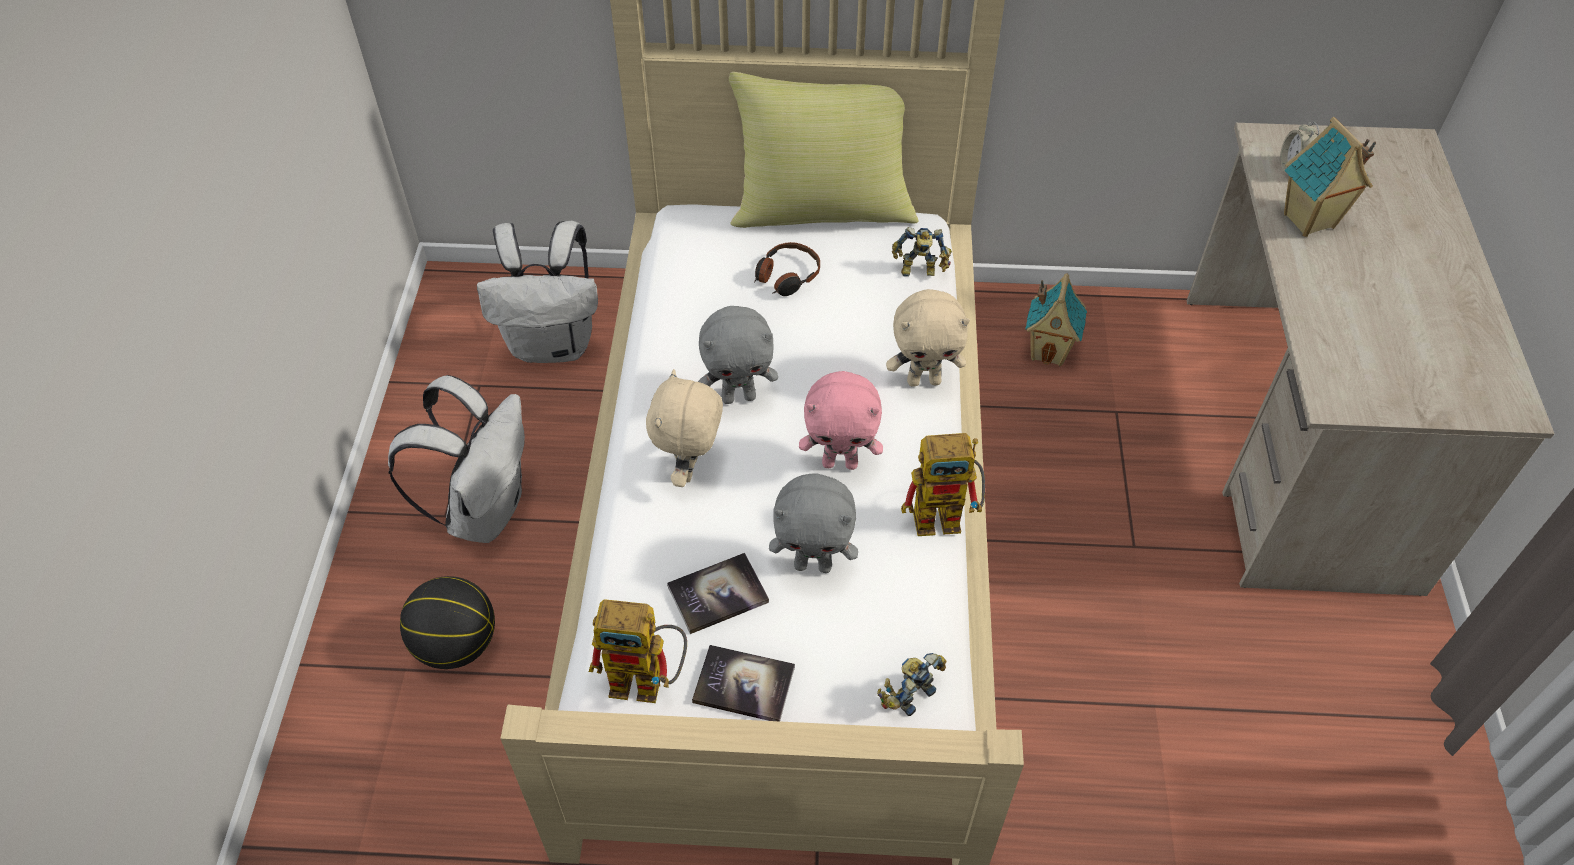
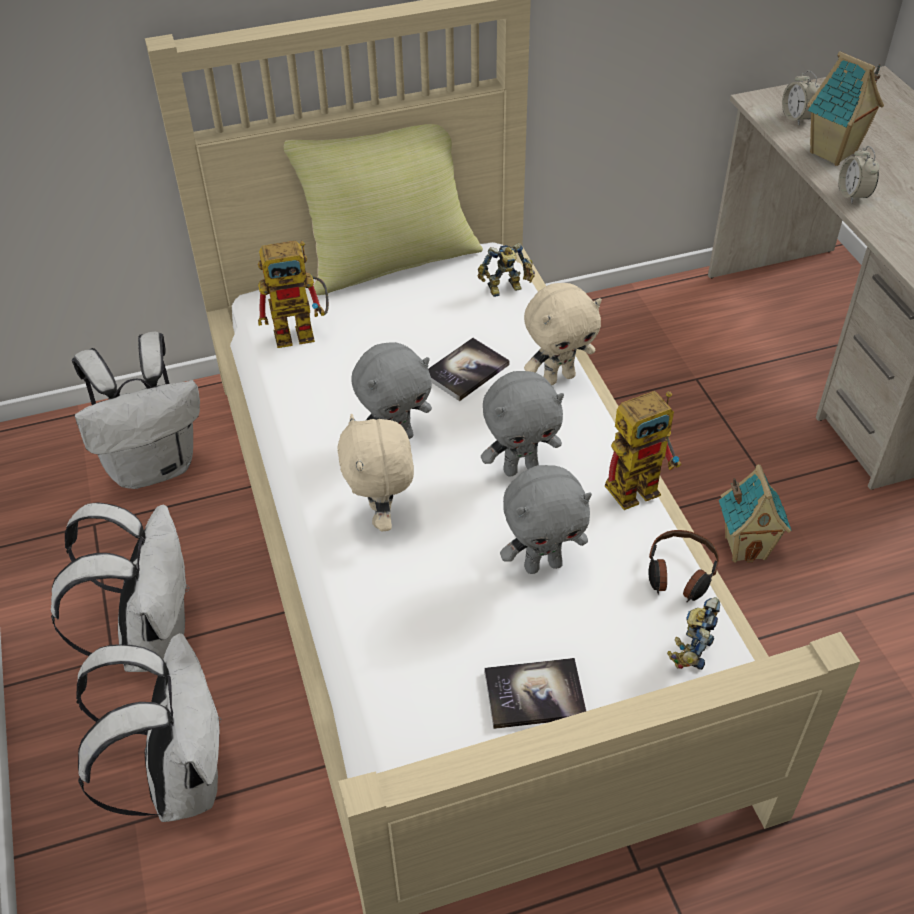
camera: 20 degrees left, 5 degrees down
(456, 644) = (179, 777): basketball -> white backpack
(648, 681) = (439, 723): toy robot -> toy robot (303, 331)
(718, 594) = (466, 620): book -> book (466, 371)
(786, 276) = (387, 324): headphones -> headphones (680, 574)
(840, 462) = (521, 468): pink plush toy -> grey plush toy
(1049, 351) = (615, 346): toy house -> toy house (745, 546)
(1302, 276) = (853, 195): none -> alarm clock

